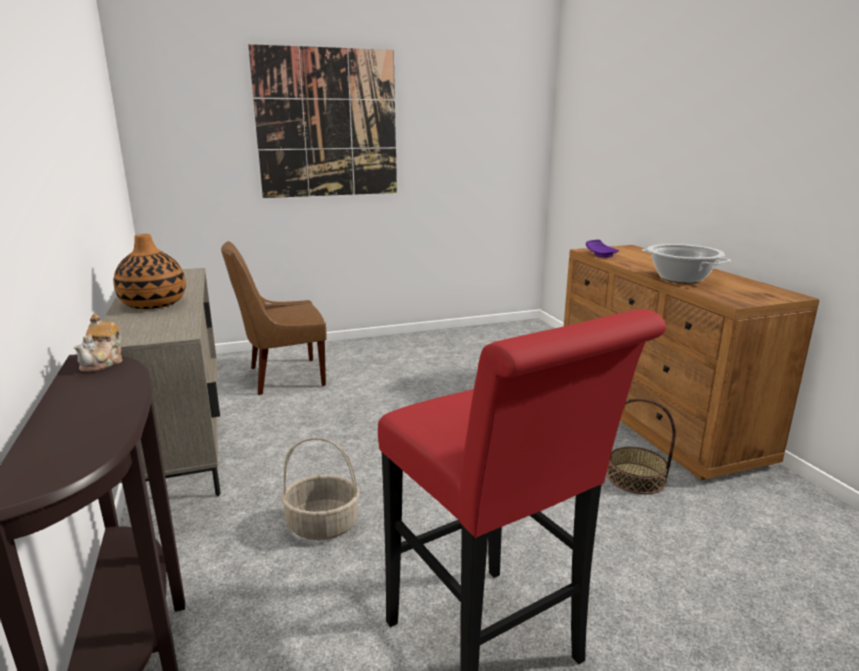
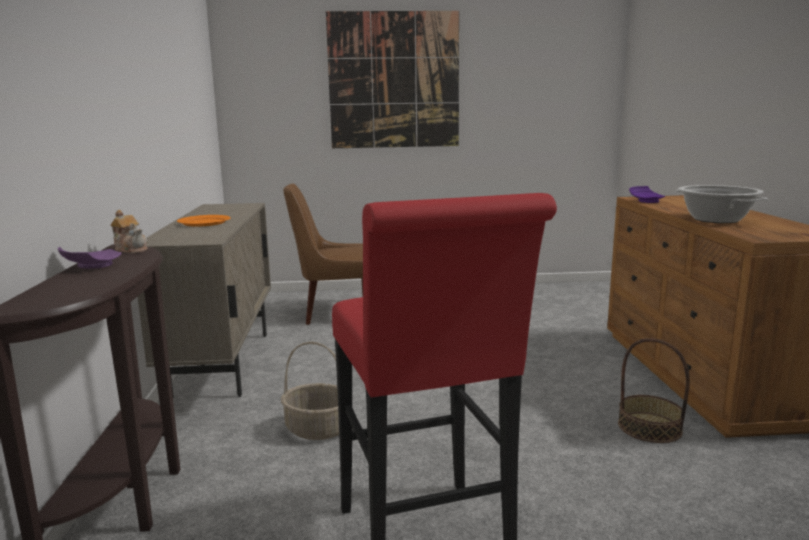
camera: 15 degrees right, 5 degrees down
(70, 398) = (91, 266): none -> purple plate
(103, 363) = (131, 249): teapot -> teapot turned 75 degrees counterclockwise
(153, 304) = (204, 222): vase -> orange plate

